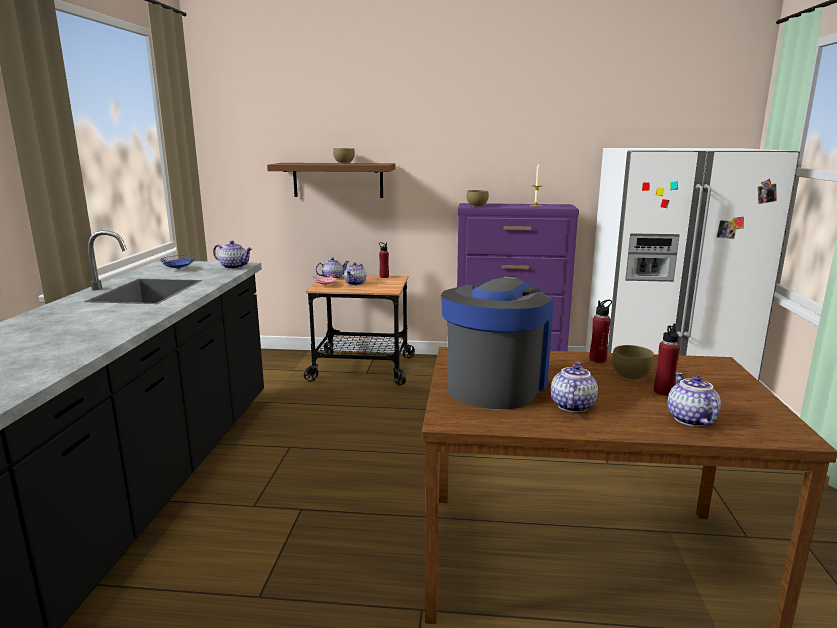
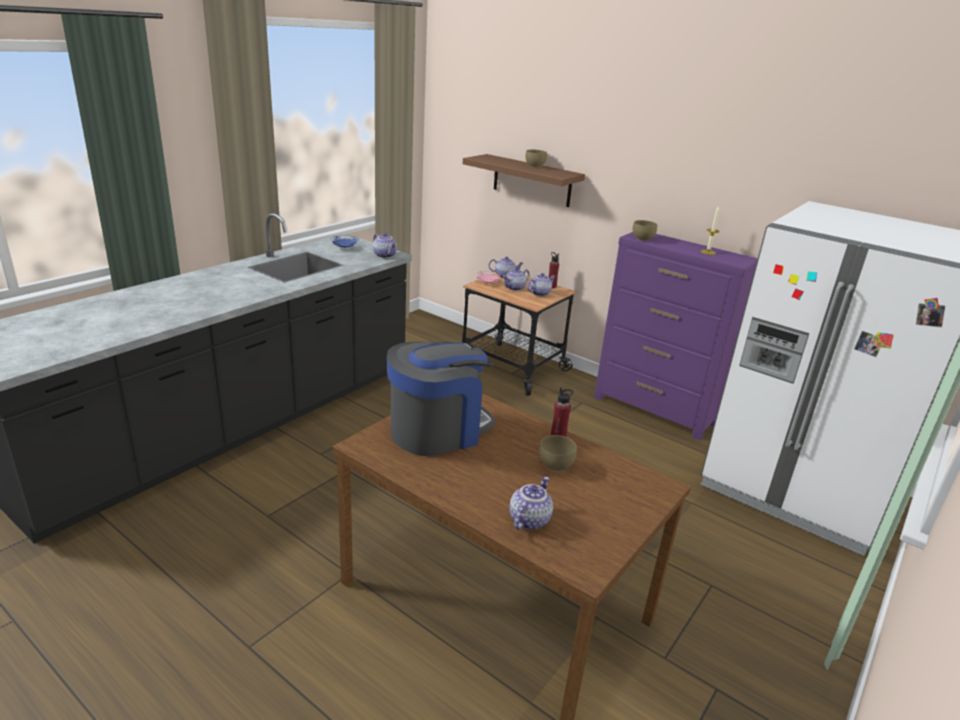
camera: 30 degrees right, 10 degrees up
(571, 405) = (460, 470): teapot -> teapot (539, 293)
(663, 392) = (555, 489): red bottle -> none

